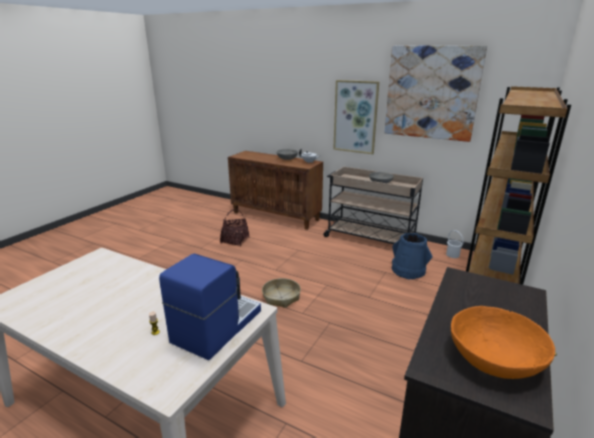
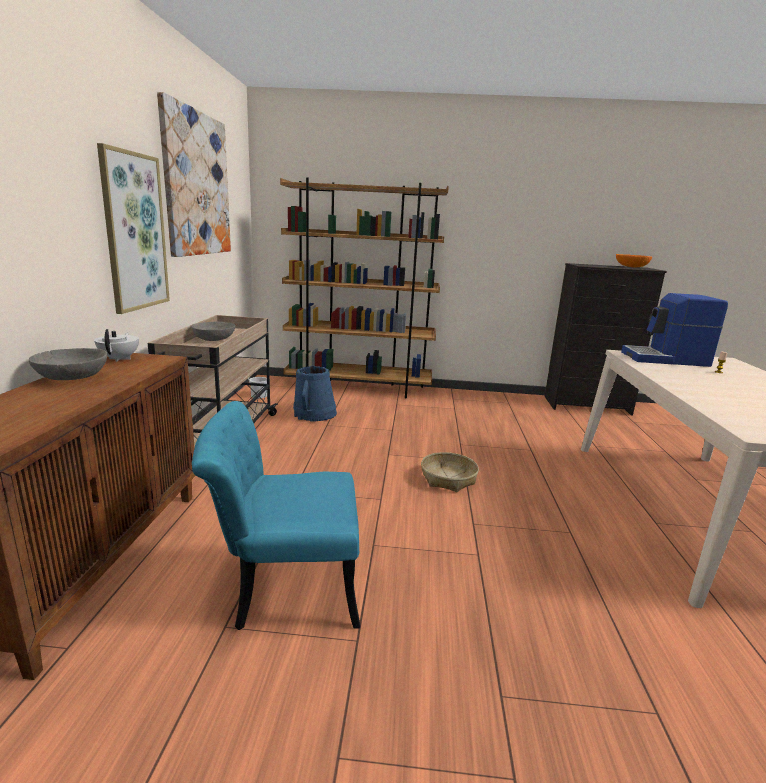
camera: 115 degrees left, 5 degrees down
(235, 240) = (284, 587): basket -> turquoise chair

